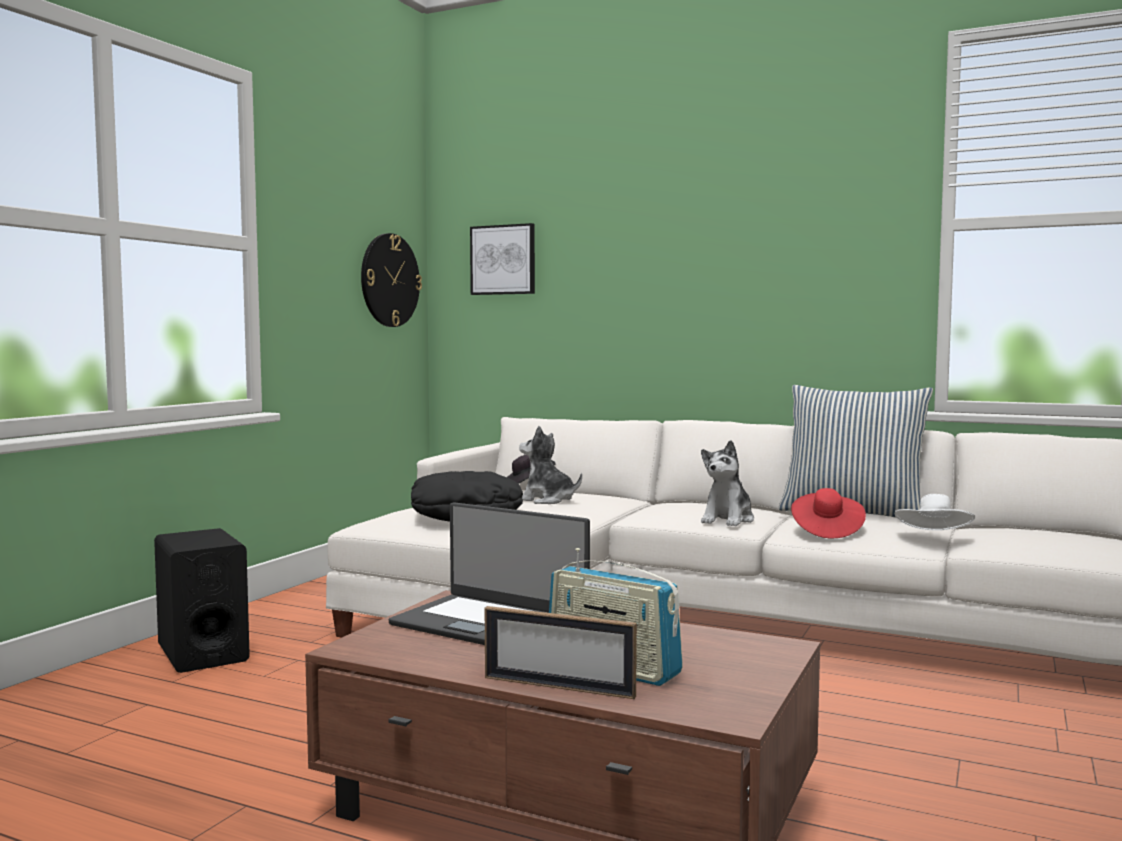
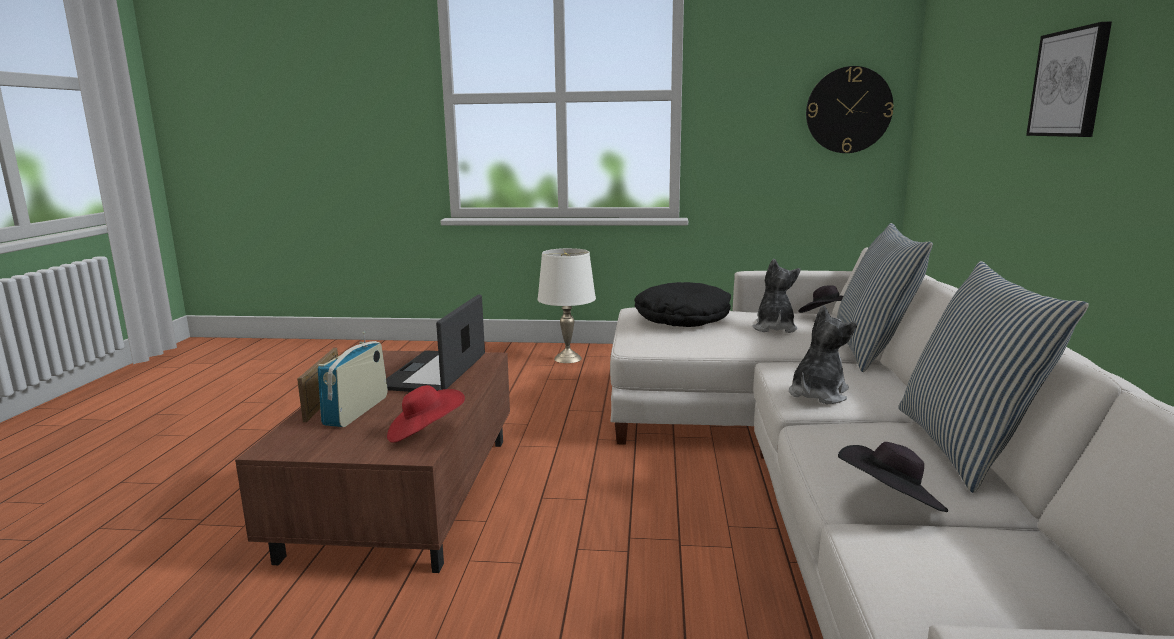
camera: 70 degrees right, 10 degrees up
(202, 653) = (568, 358): black speaker -> white table lamp
(503, 260) = (948, 83): picture -> picture (1070, 83)
(637, 496) = (872, 351): none -> pillow
(728, 520) = (817, 394): plush toy -> plush toy turned 120 degrees clockwise
(826, 531) = (844, 442): red hat -> red hat (425, 433)
(934, 536) = (890, 502): white hat -> black hat

